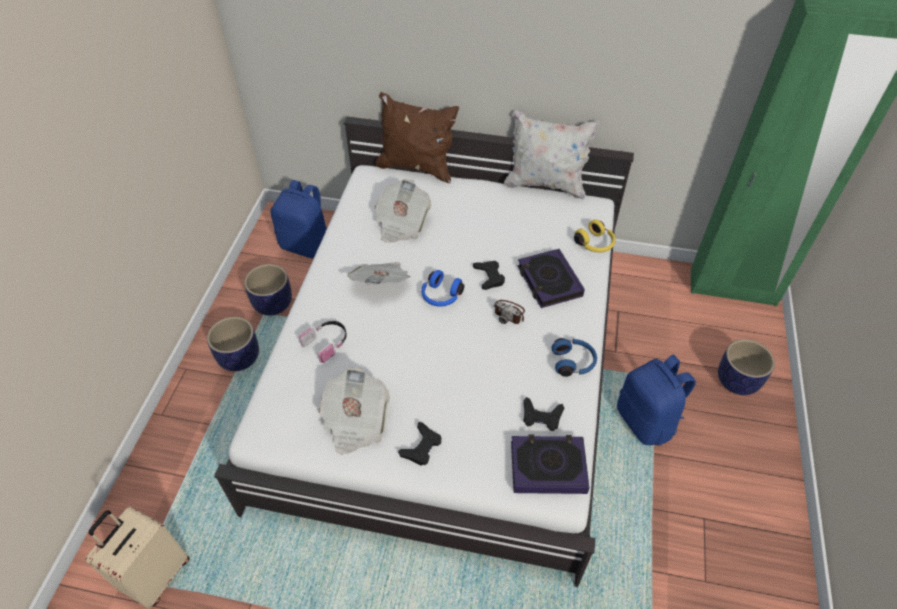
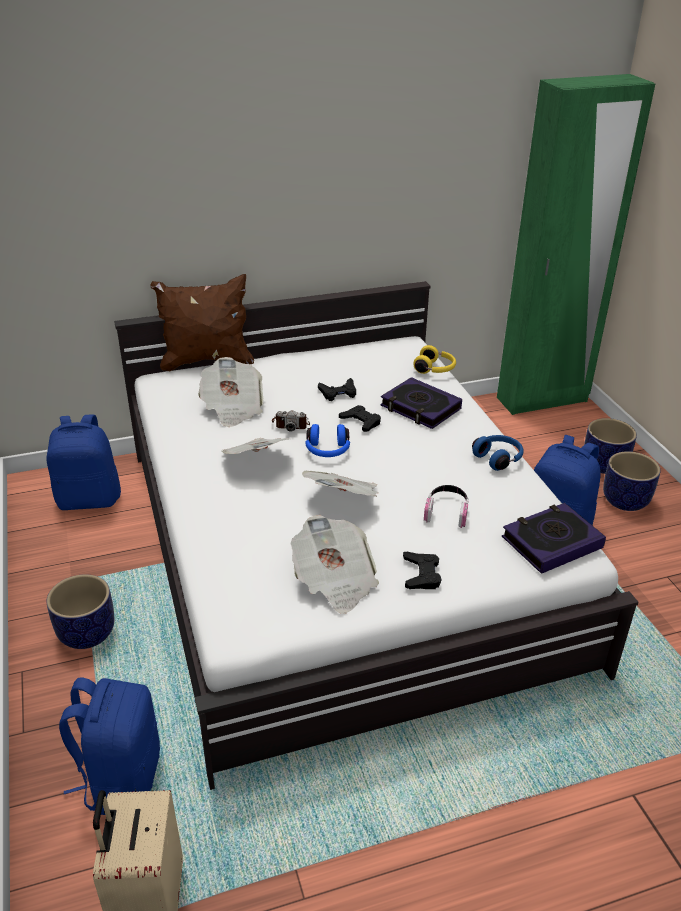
camera: 30 degrees left, 15 degrees down
(194, 478) = (121, 778): none -> blue backpack
(273, 304) = (91, 567): planter -> planter (625, 501)
(327, 342) = (242, 527): headphones -> headphones (447, 510)
(417, 349) = (344, 499): none -> newspaper
(509, 313) = (406, 442): camera -> camera (291, 424)
(541, 417) = (509, 508): black game controller -> black game controller (338, 393)
(545, 184) = (348, 340): white pillow -> none

